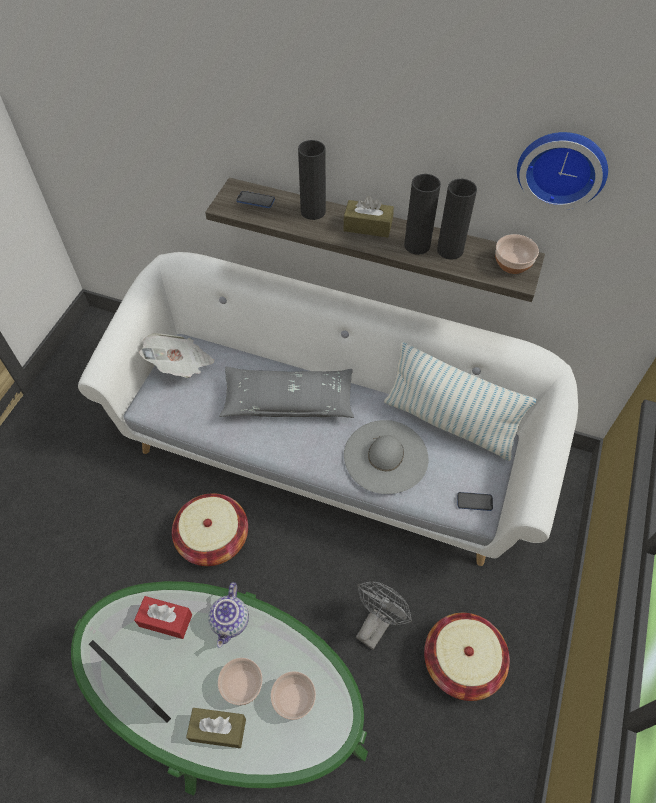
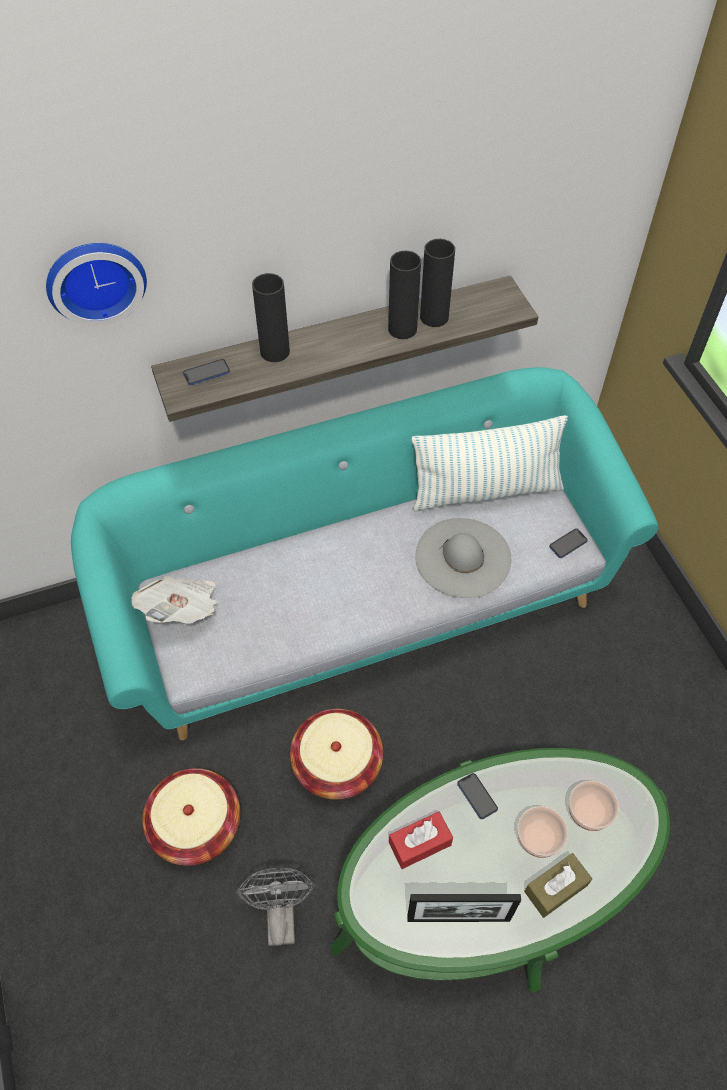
camera: 40 degrees left, 0 degrees up
(231, 622) = (477, 796): teapot -> phone
(288, 400) = (327, 569): grey pillow -> none
(327, 448) = (363, 601): white sofa -> turquoise sofa
(367, 226) = (340, 336): brown tissue box -> none
(376, 623) = (550, 720): grey fan -> grey fan (279, 914)
(462, 662) = (642, 695): basket -> basket (196, 825)
(512, 263) = (495, 299): bowl -> none
(562, 167) = (514, 186): wall clock -> wall clock (95, 279)

